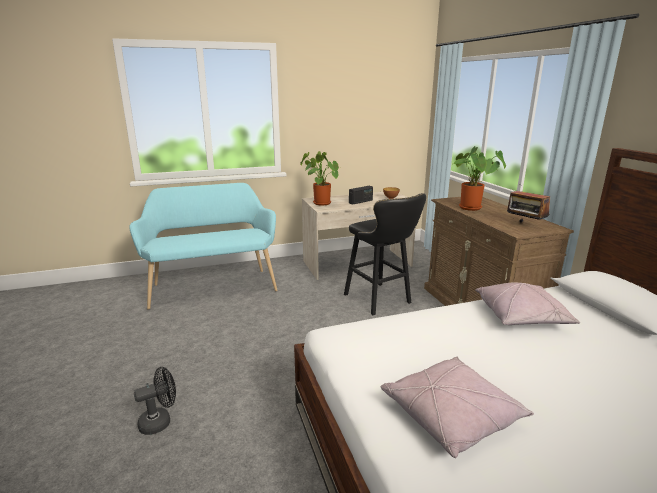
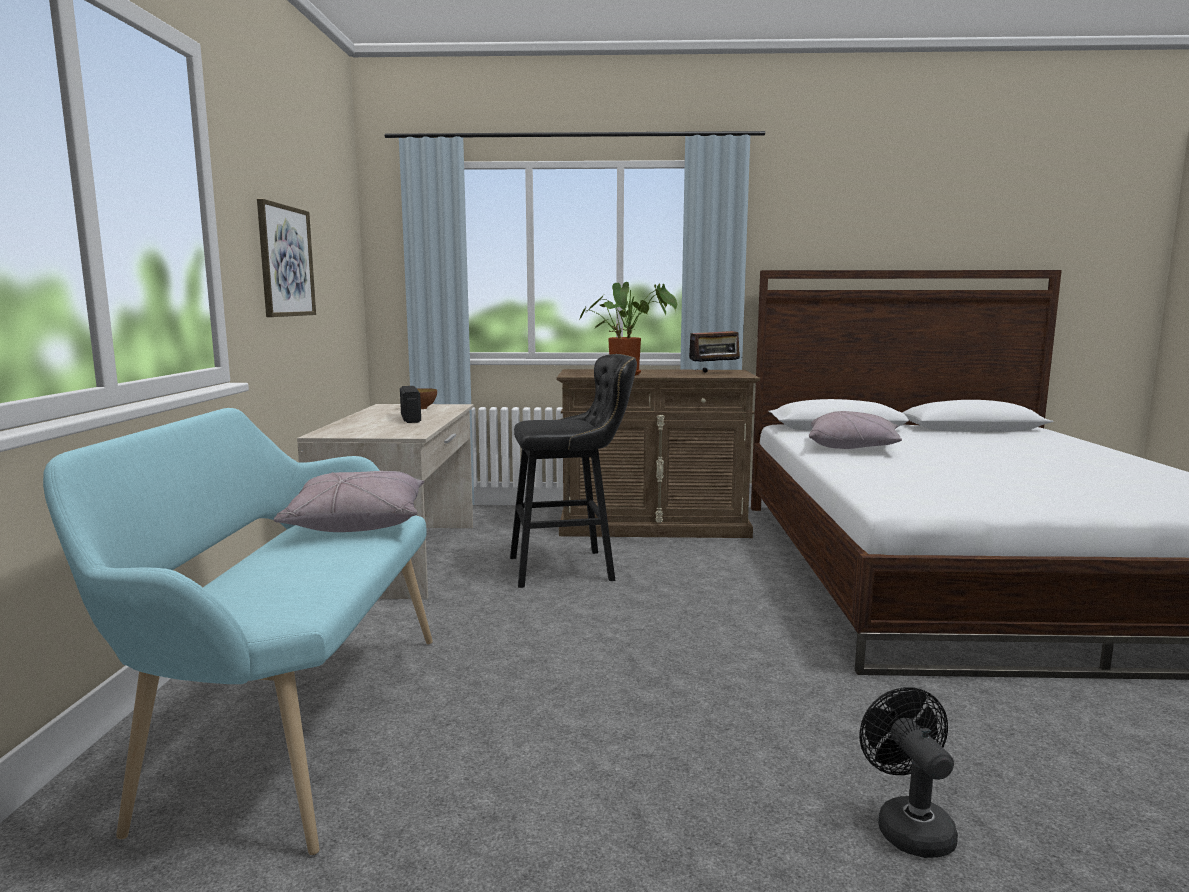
camera: 70 degrees left, 10 degrees down
(320, 203) = (367, 432): potted plant -> none
(336, 122) = (285, 261): none -> picture
(452, 415) = (1062, 489): purple pillow -> purple pillow (357, 523)

